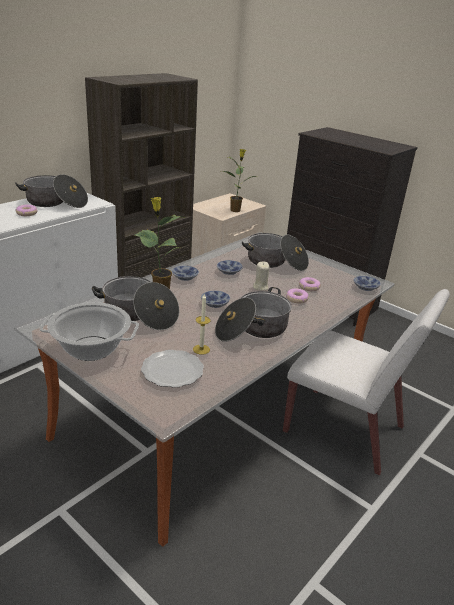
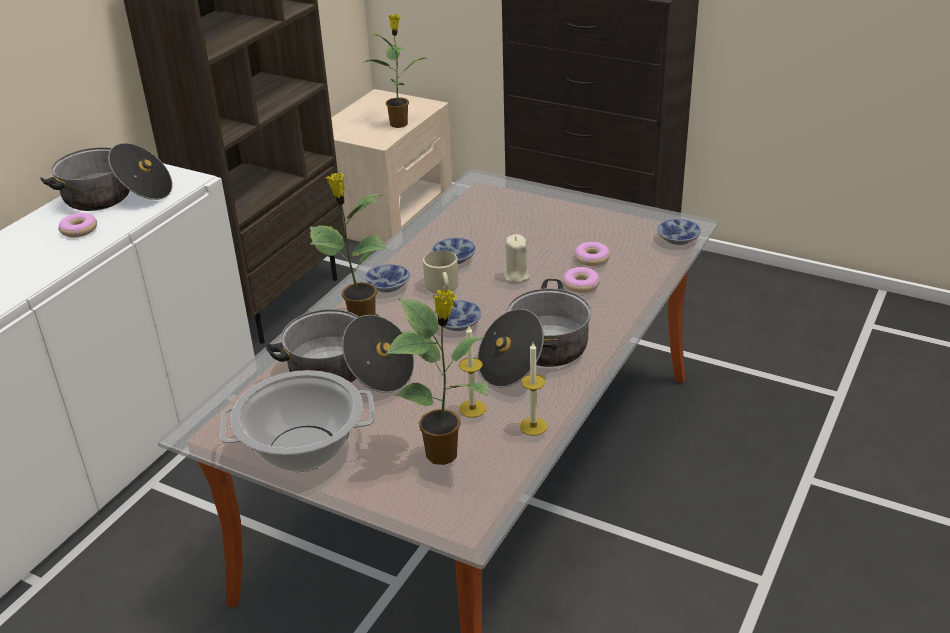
camera: 10 degrees left, 5 degrees up
(172, 370) = (444, 454): plate -> potted plant
(215, 284) = (442, 287): none -> beige mug
(233, 367) = (533, 426): none -> candle
(275, 262) = (521, 224): cooking pot -> none
(345, 430) = (689, 469): white chair -> none

